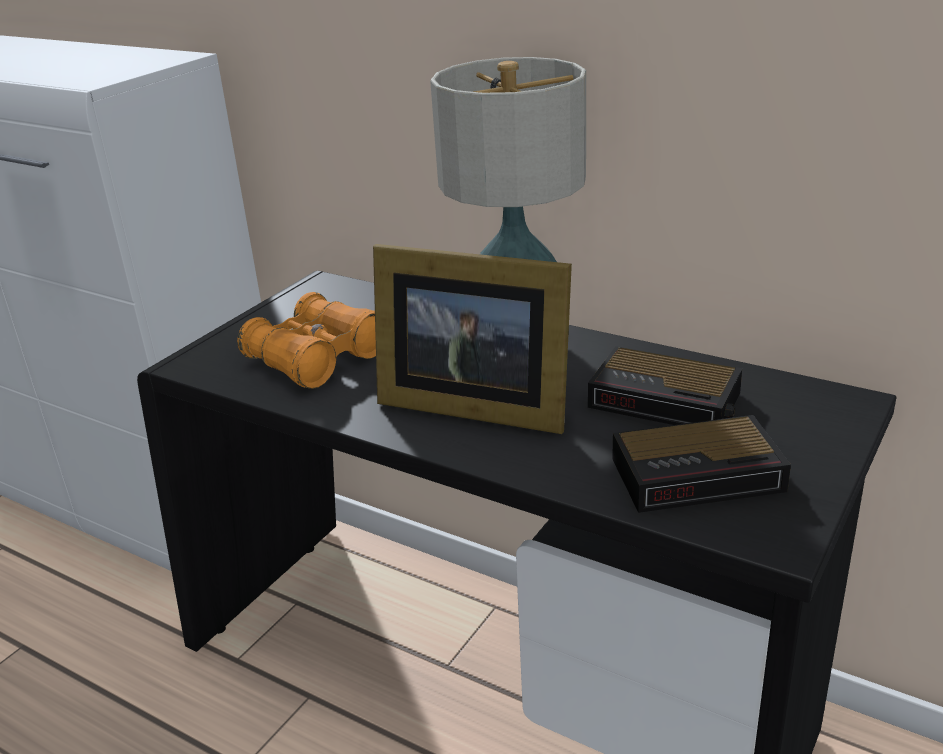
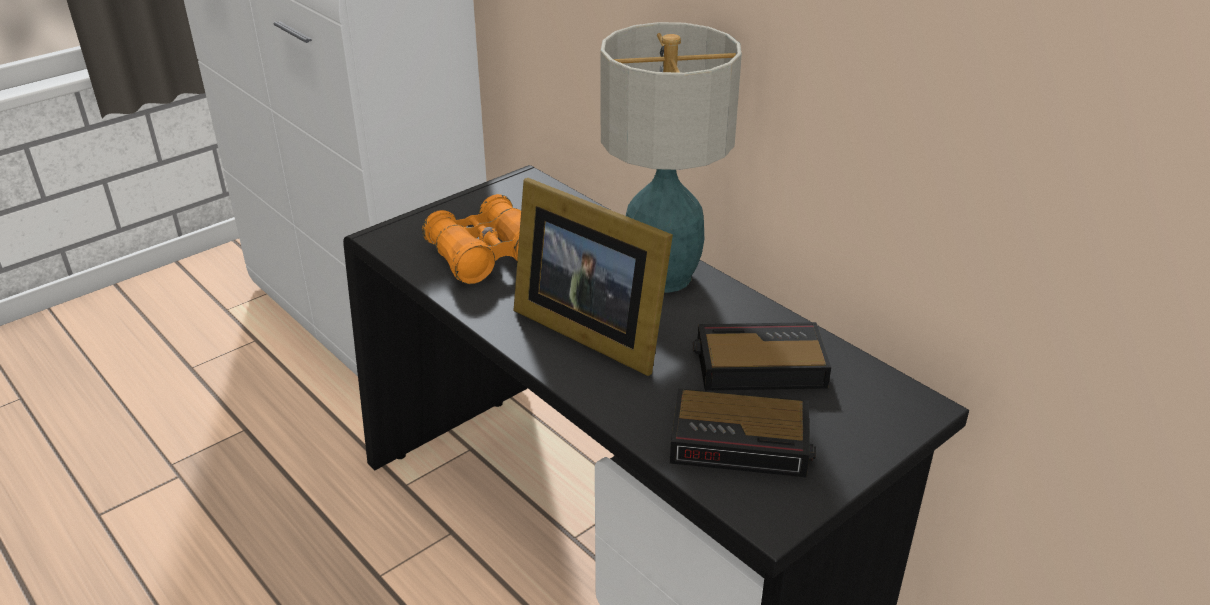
camera: 15 degrees right, 5 degrees up
(667, 401) = (757, 366): alarm clock -> alarm clock turned 135 degrees clockwise

